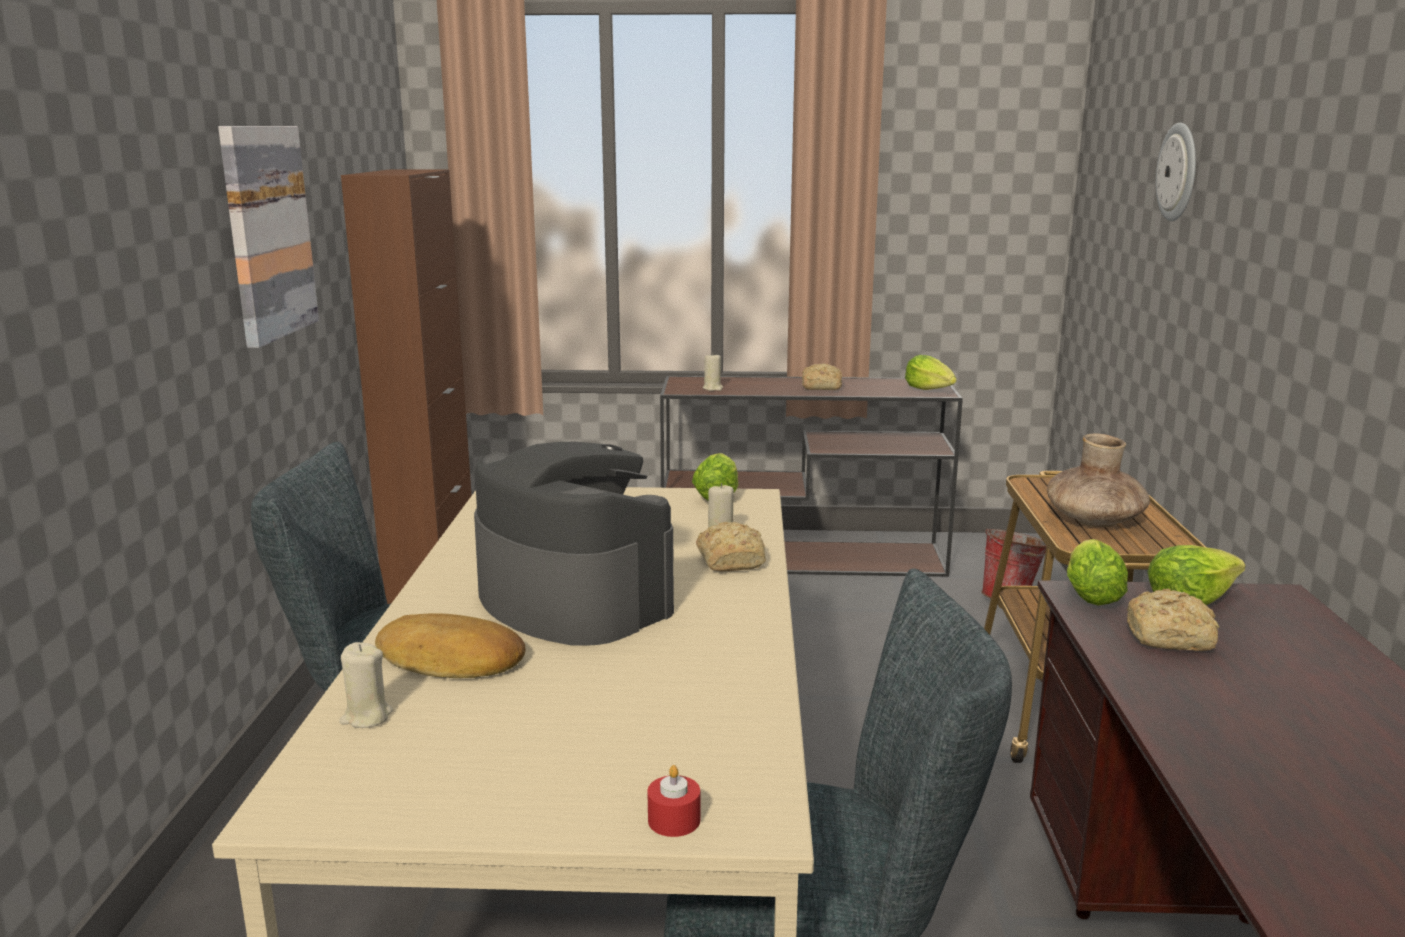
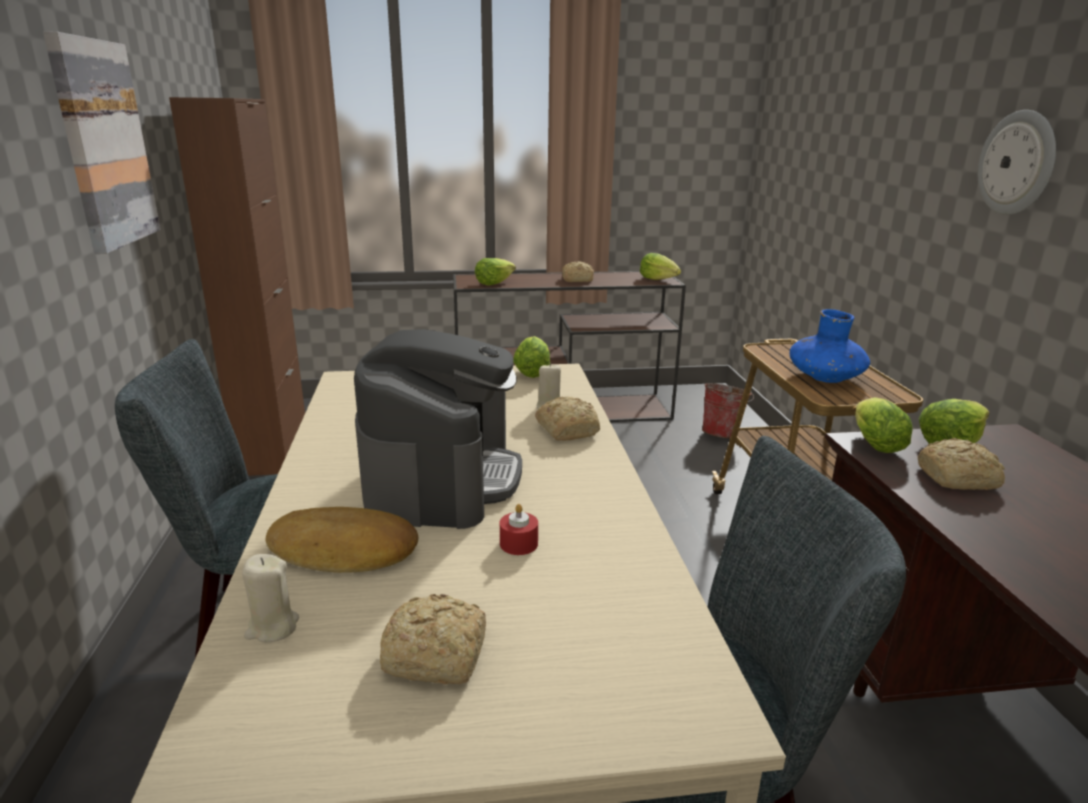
camera: 10 degrees left, 5 degrees up
(513, 753) = (438, 656): none -> bread
(572, 600) = (442, 477): coffee machine -> coffee machine turned 60 degrees clockwise
(674, 820) = (630, 724): red candle -> red candle (518, 543)
(713, 388) = (494, 283): beige candle -> lettuce
(1094, 520) = (825, 377): brown vase -> blue vase
(1178, 172) = (871, 101): wall clock -> wall clock (1017, 163)

